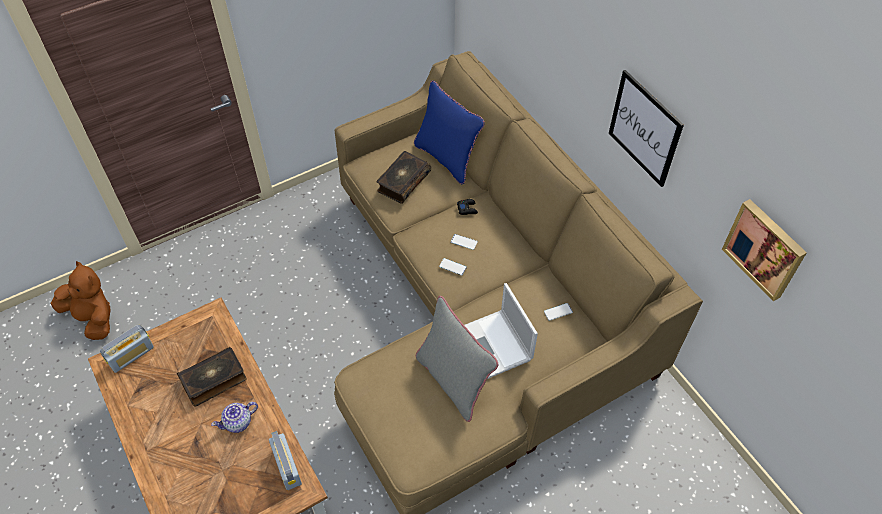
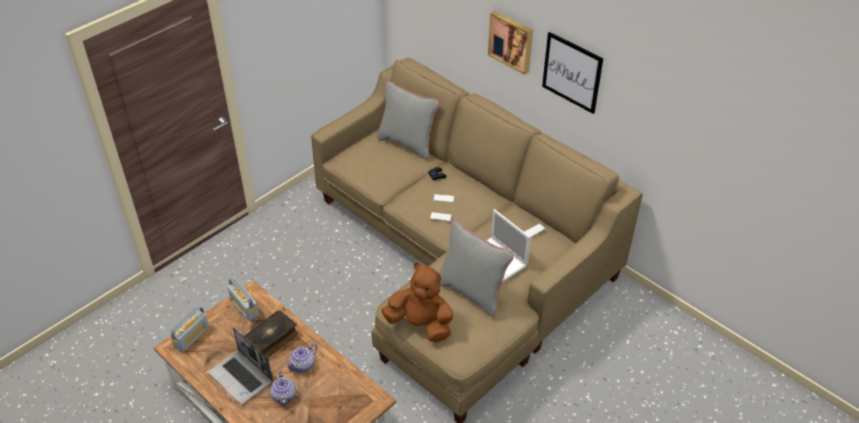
camera: 15 degrees left, 10 degrees down
(93, 318) = (128, 332): brown plush toy -> brown plush toy (420, 324)
(167, 421) = (242, 377): none -> laptop
(204, 457) = (284, 395): none -> teapot
(287, 466) = (355, 387): radio -> radio (244, 307)
(403, 182) = (378, 165): book -> none
(447, 158) = (407, 143): blue pillow -> grey pillow
(765, 248) = (682, 131): picture -> picture (511, 41)

